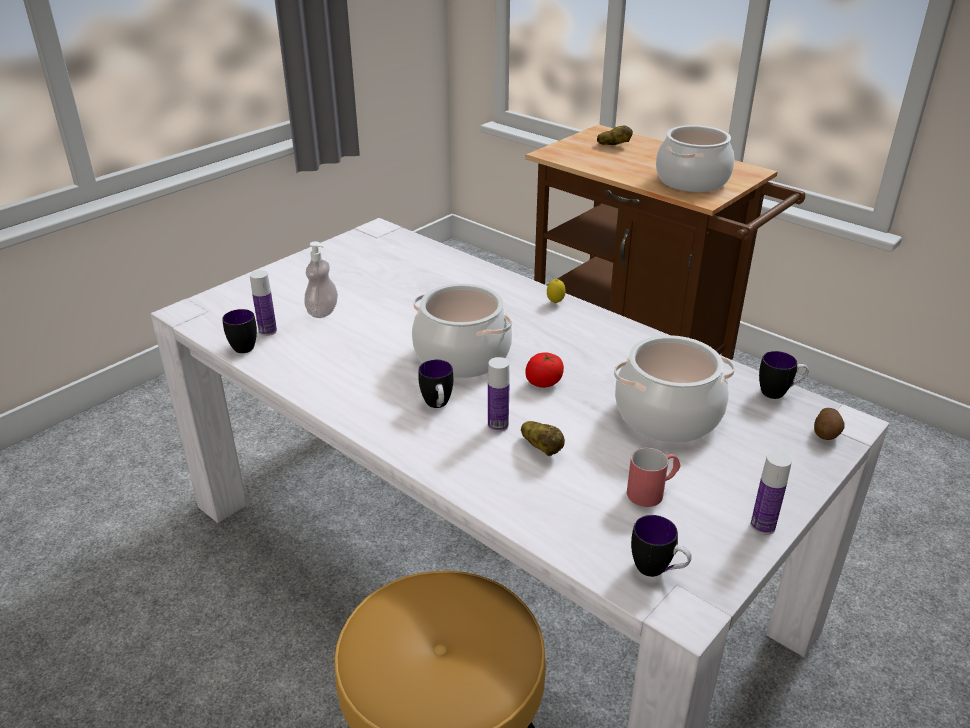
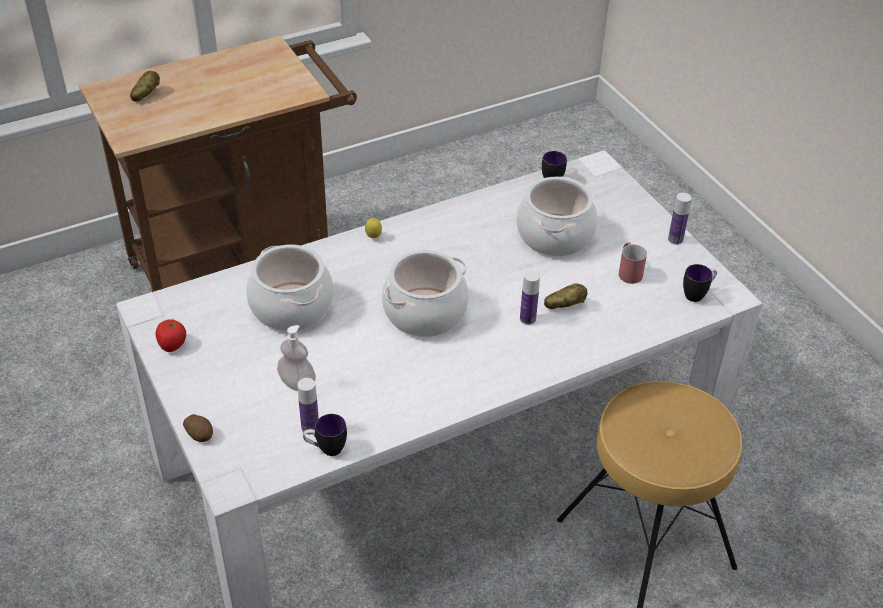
camera: 70 degrees left, 10 degrees up
(438, 406) = (488, 344): mug -> none
(544, 382) = (486, 280): tomato -> tomato (172, 344)
(692, 180) = (264, 84): cooking pot -> cooking pot (291, 307)
(826, 433) = (605, 178): potato -> potato (200, 434)

